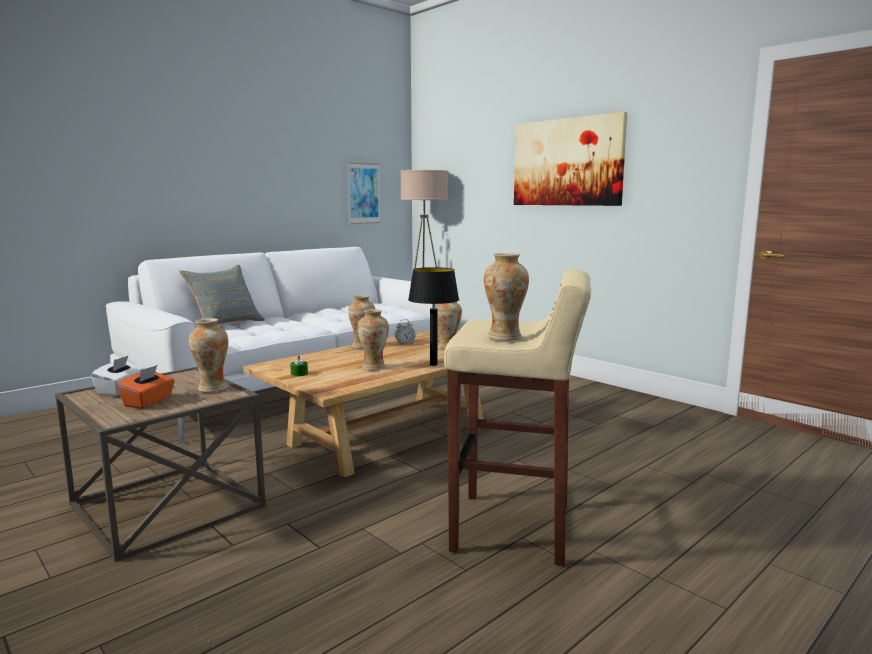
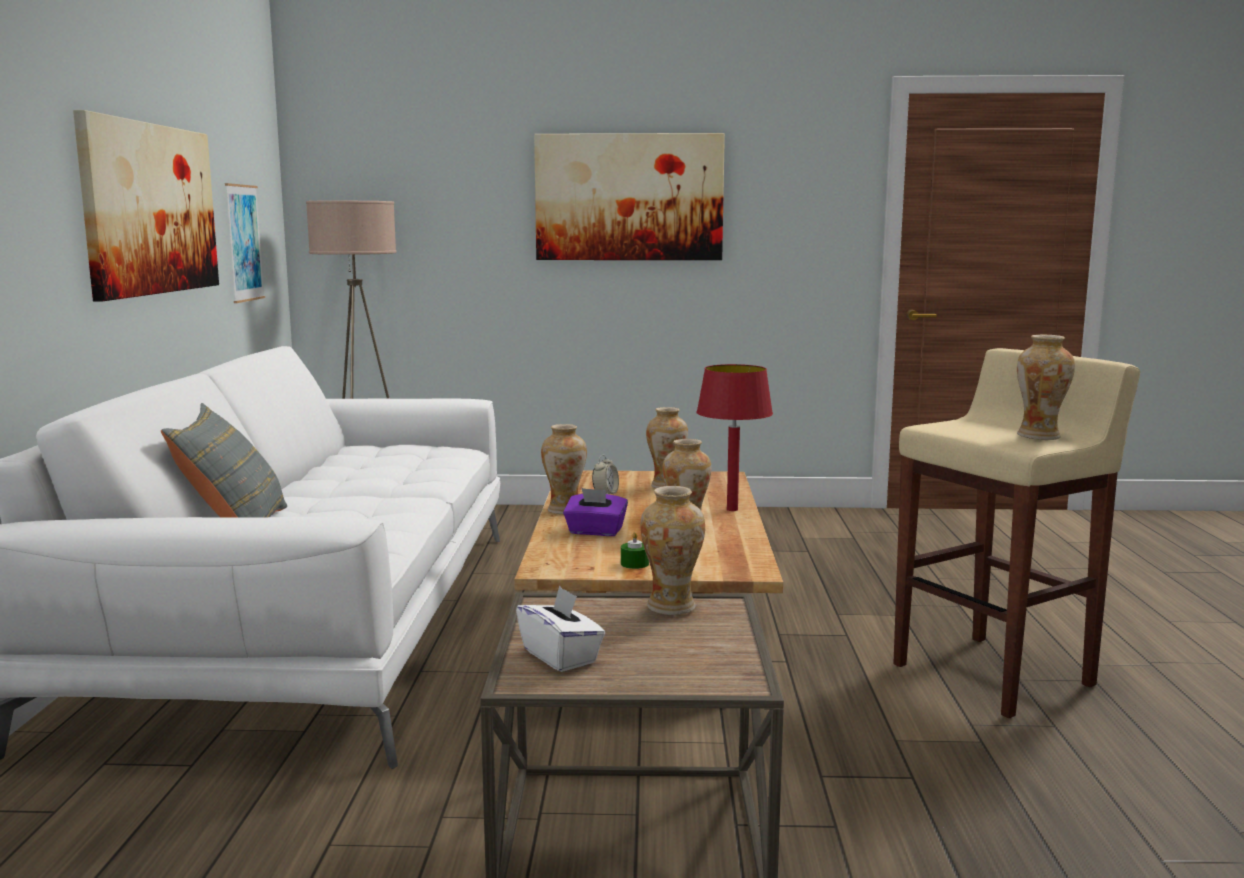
camera: 45 degrees left, 0 degrees up
(148, 402) = (669, 651): orange tissue box -> none
(273, 174) = (150, 209): none -> picture
(338, 357) = (595, 531): none -> purple tissue box
(433, 364) = (731, 509): black table lamp -> red table lamp

